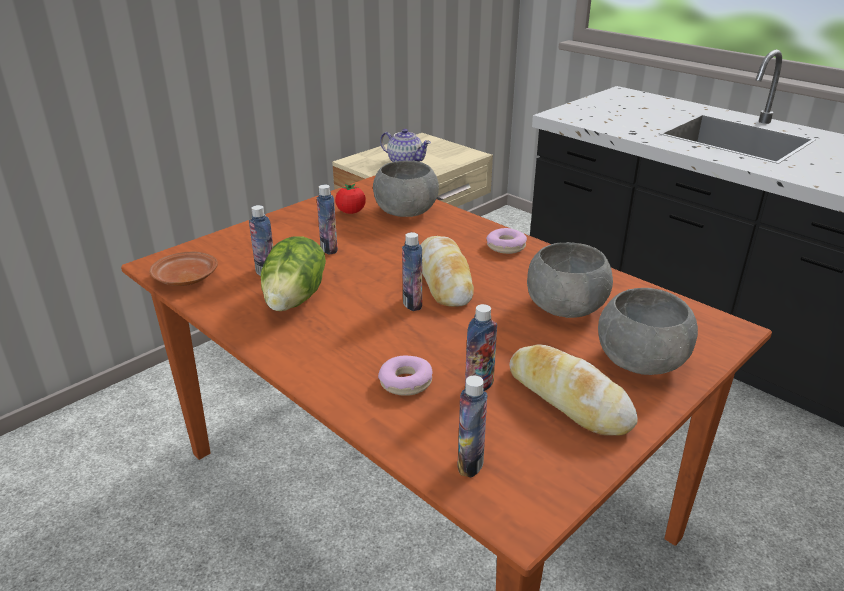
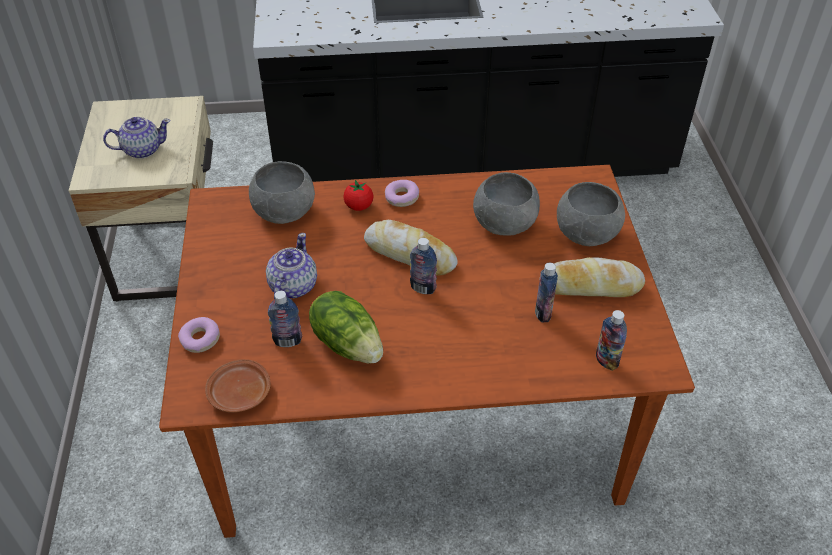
camera: 50 degrees left, 15 degrees up
(329, 249) = (292, 287): bottle -> teapot
(351, 212) = (244, 241): tomato -> tomato (359, 206)
(405, 382) = (508, 344): donut -> donut (200, 339)

